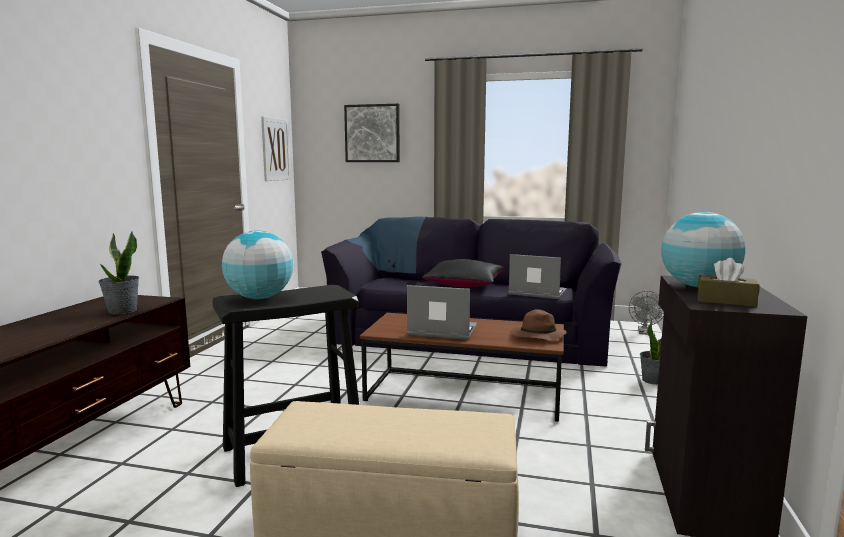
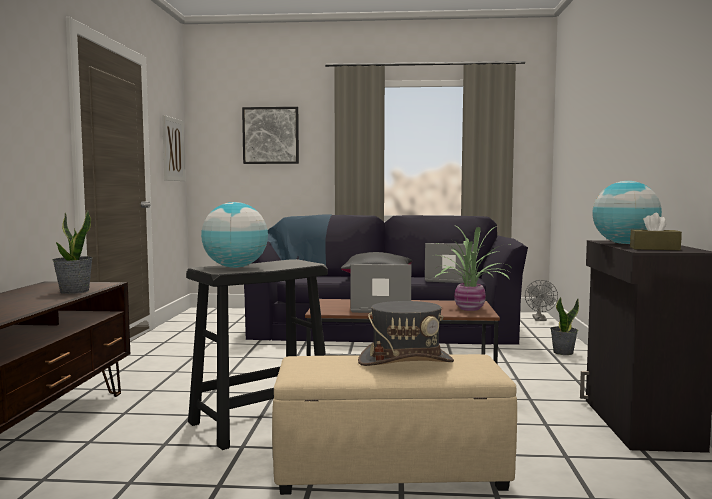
camera: 10 degrees left, 5 degrees down
(408, 422) = (406, 361): none -> grey hat
(537, 336) = (470, 309): brown hat -> potted plant

